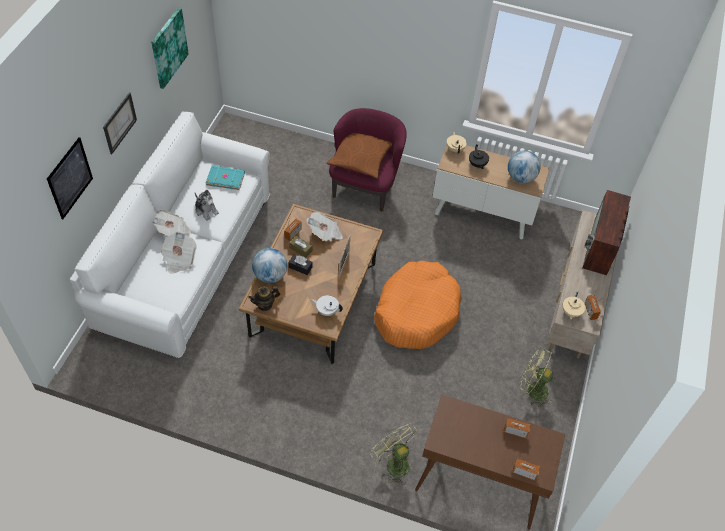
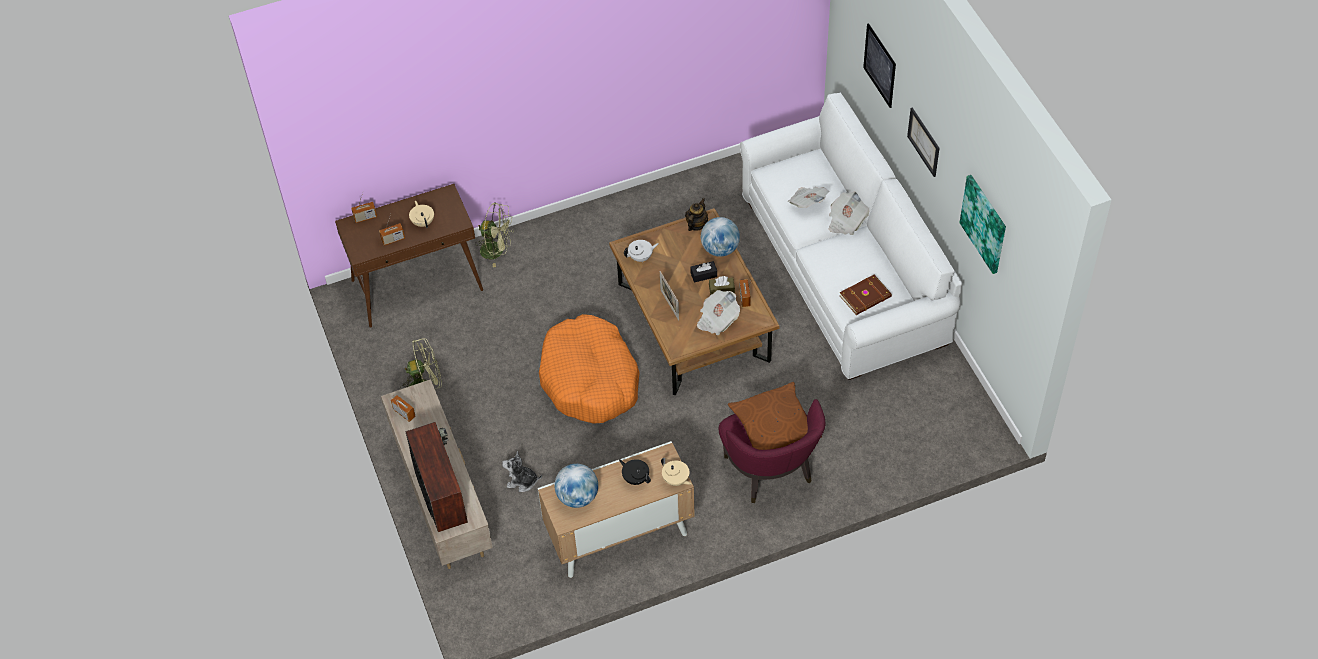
camera: 145 degrees right, 0 degrees up
(206, 210) = (842, 257): plush toy -> plush toy (522, 481)
(225, 178) = (866, 297): turquoise book -> brown book
(570, 312) = (422, 398): beige teapot -> beige teapot (423, 222)

